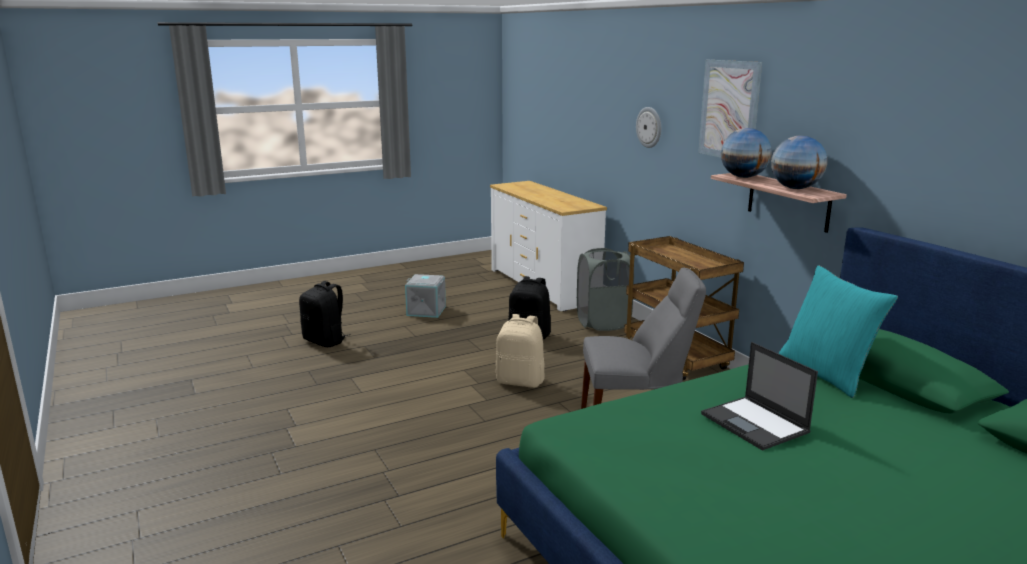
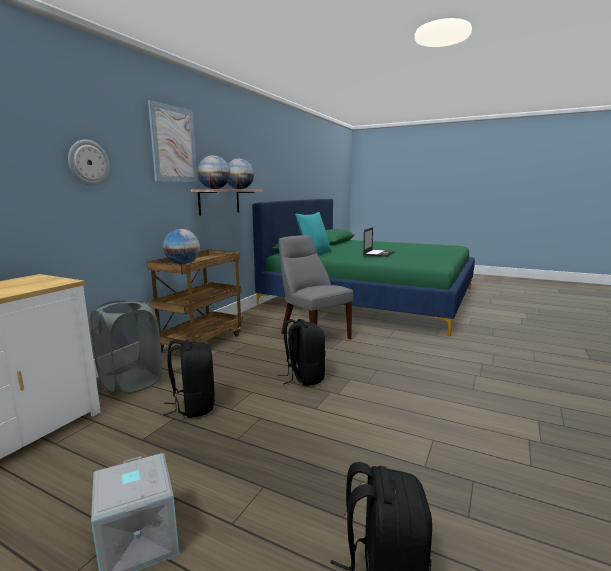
camera: 125 degrees left, 5 degrees down
(520, 381) = (303, 377): beige backpack -> black backpack
(679, 254) = (182, 264): none -> globe

